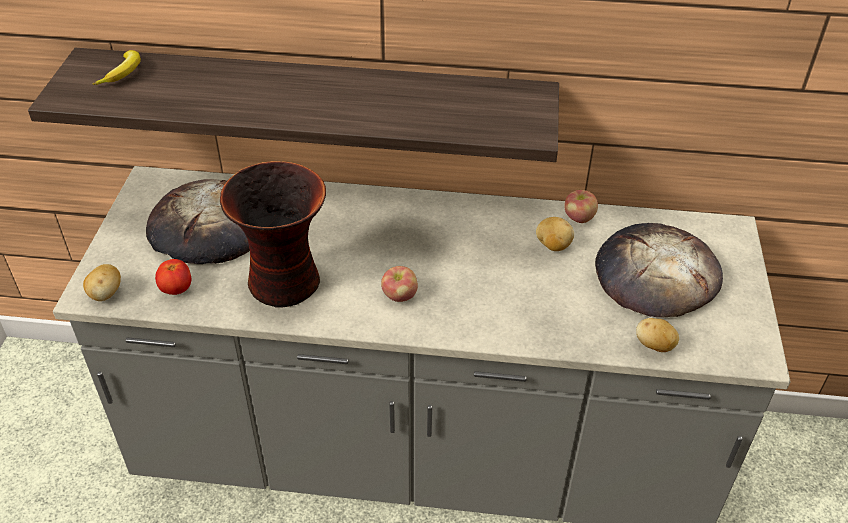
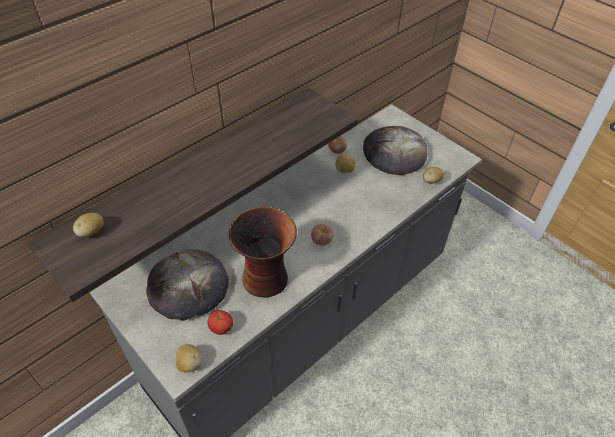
camera: 50 degrees left, 5 degrees up
(123, 73) = (91, 232): banana -> potato

